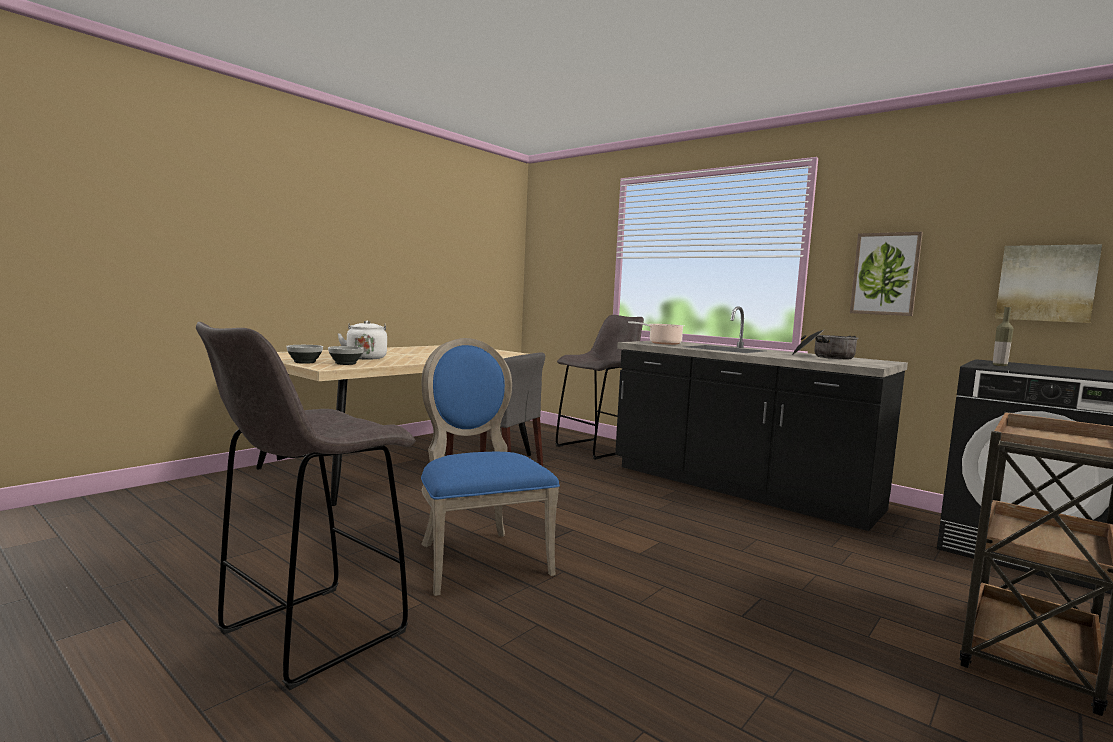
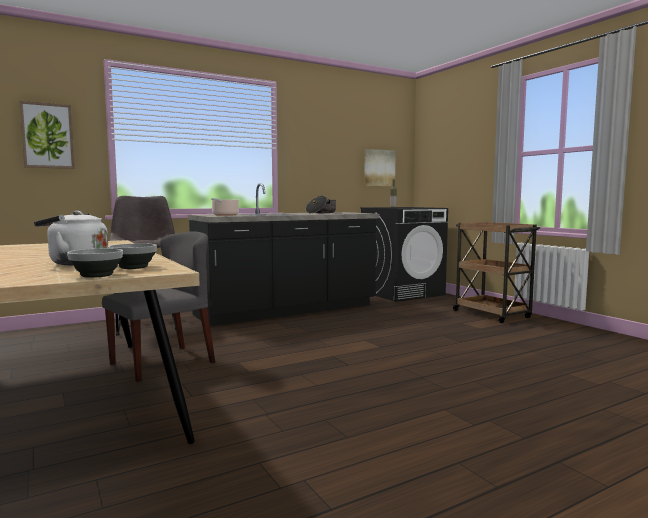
camera: 70 degrees left, 0 degrees up
(308, 634) = (495, 450): grey stool -> none
(477, 557) = (371, 387): blue chair -> none
(885, 274) = (318, 161): picture -> picture (47, 136)

